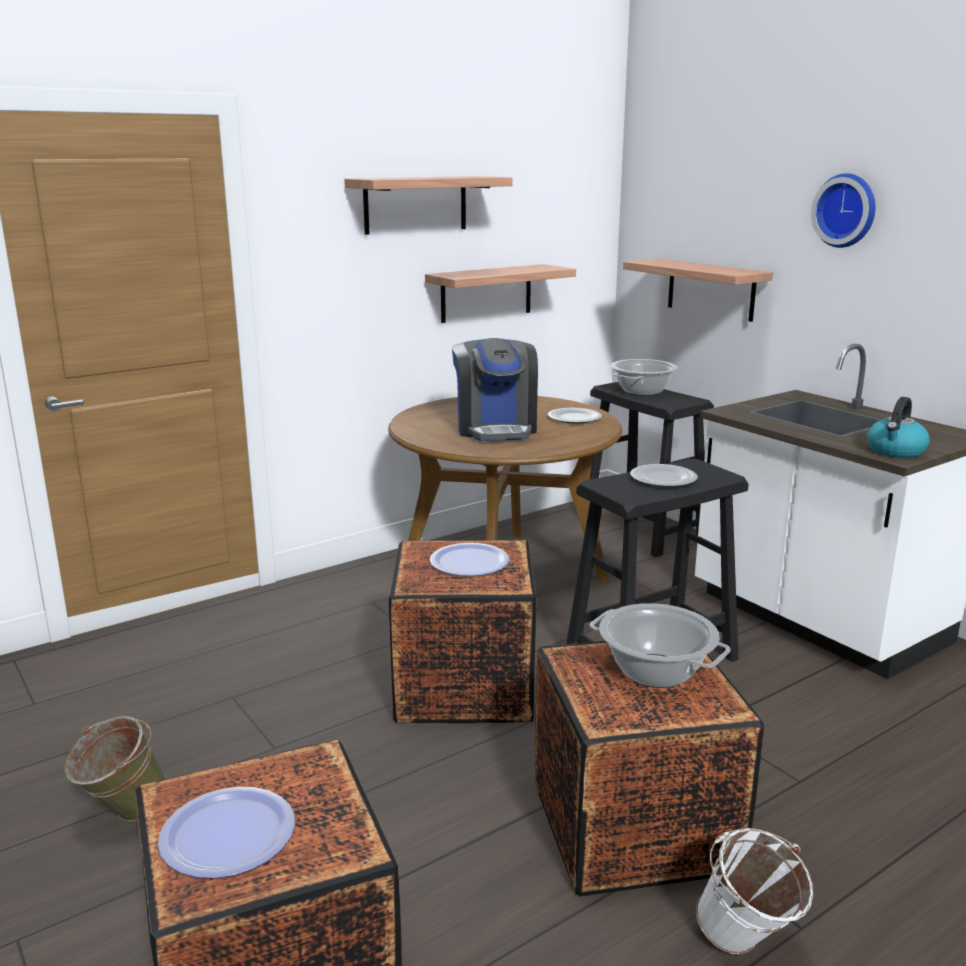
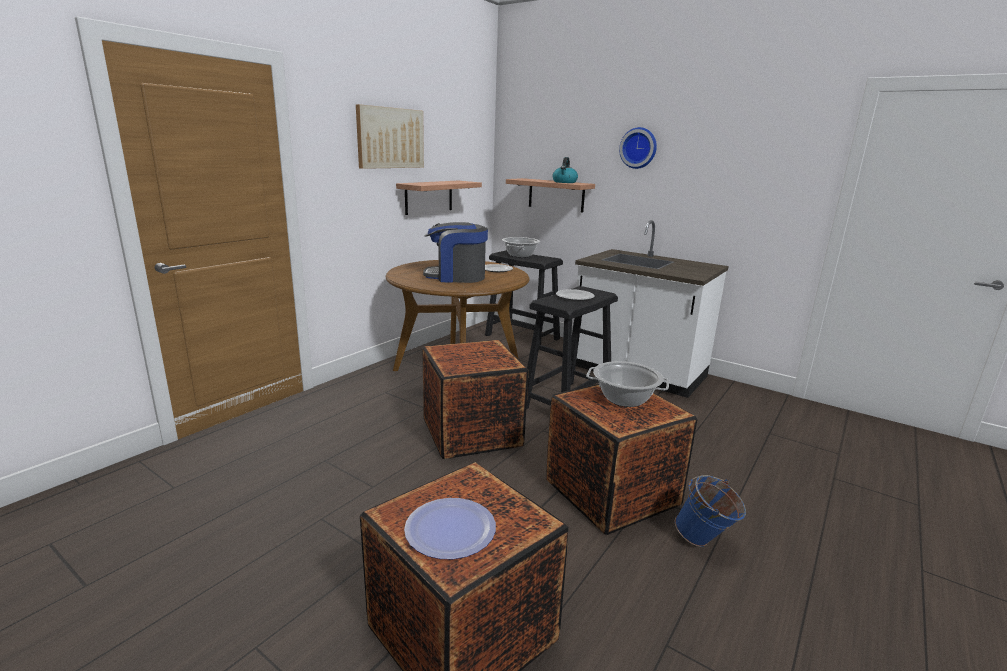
camera: 20 degrees left, 0 degrees up
(122, 815) = (289, 547): green bucket -> none
(415, 204) = (390, 138): shelf -> picture
(470, 562) = (475, 354): plate -> none
(495, 428) = (456, 277): coffee machine -> coffee machine turned 120 degrees clockwise
(747, 947) = (705, 542): white bucket -> blue bucket
(895, 451) = (691, 274): kettle -> kettle (564, 182)

